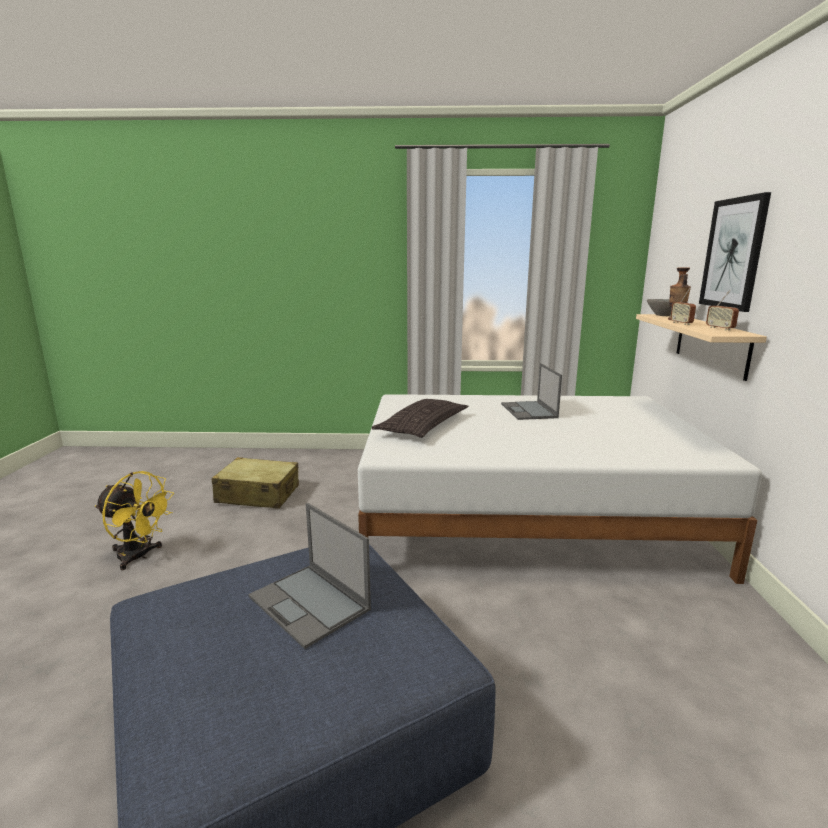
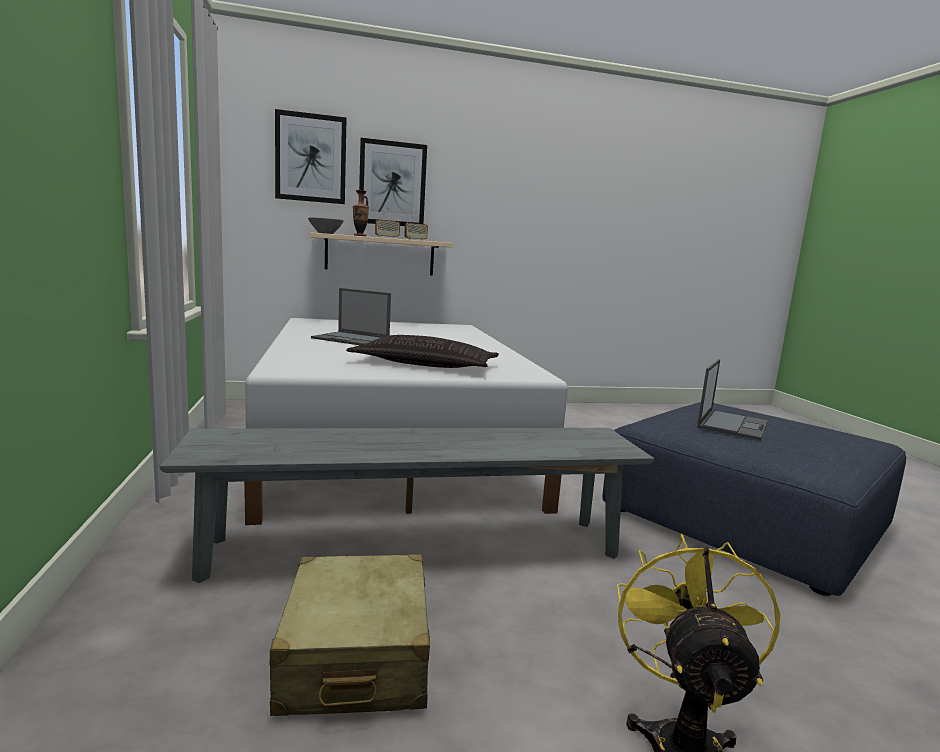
camera: 105 degrees left, 5 degrees down
(335, 513) = (418, 548): none -> grey bench
(529, 411) = (352, 339): laptop -> laptop turned 45 degrees clockwise
(687, 234) = (311, 158): none -> picture

